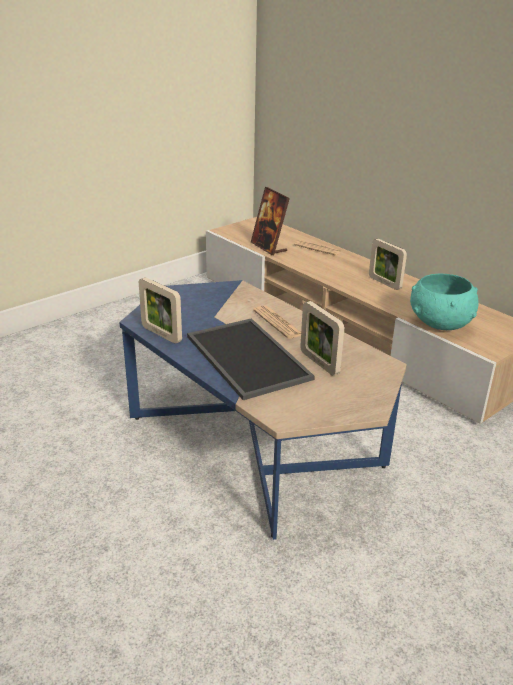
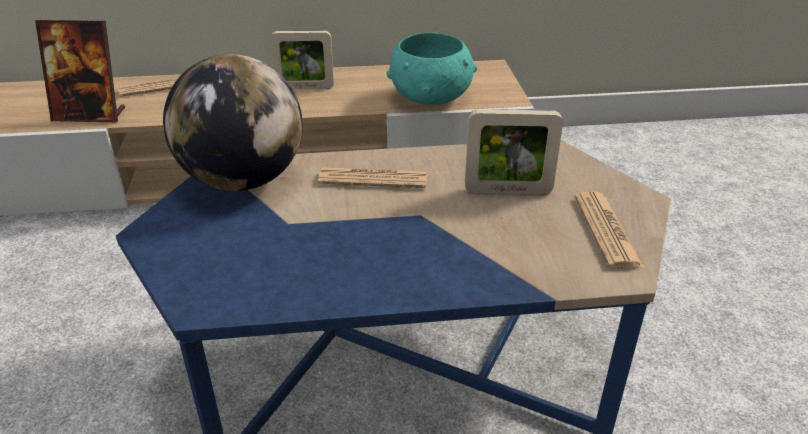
camera: 55 degrees left, 5 degrees up
(161, 334) = (281, 296): picture frame -> none
(233, 293) = (243, 180): none -> globe
(245, 357) = (437, 242): tray -> none
(318, 404) = (606, 230): none -> newspaper

